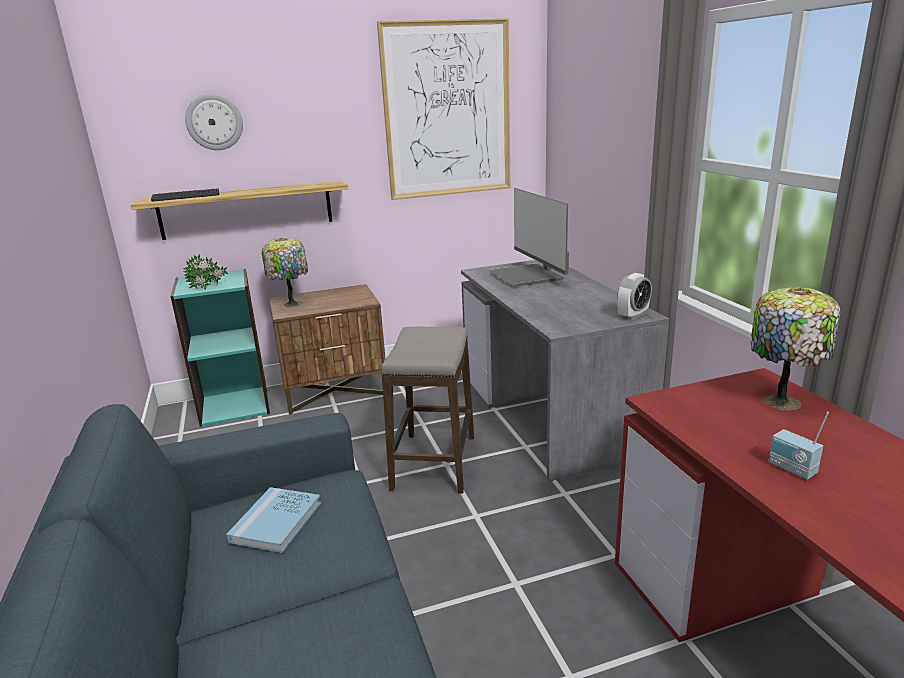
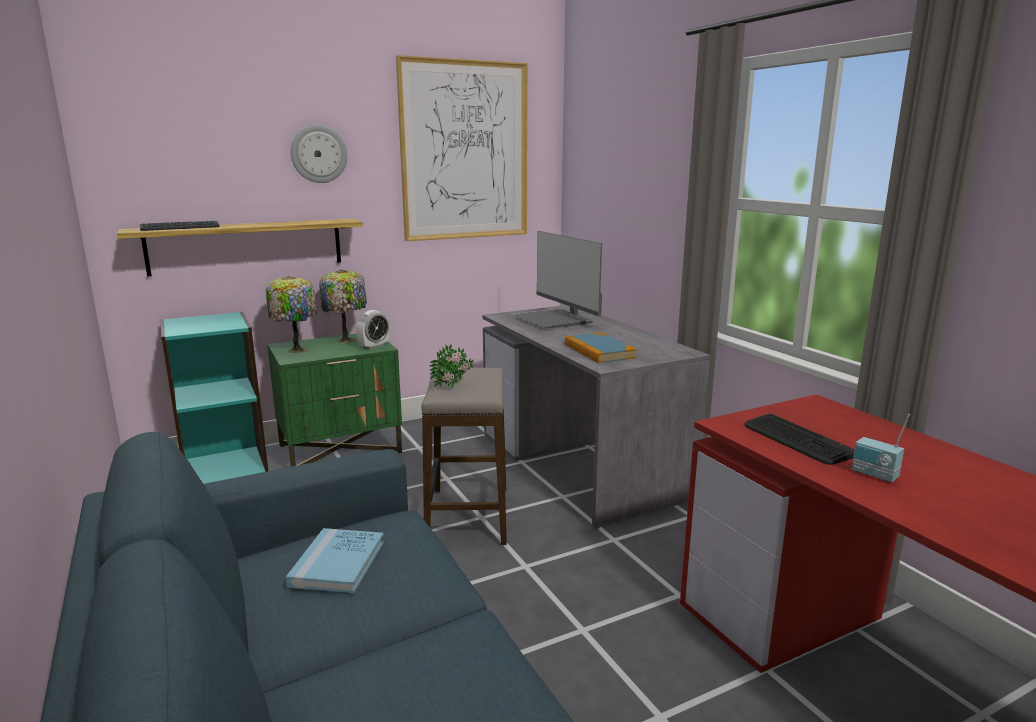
camera: 10 degrees left, 5 degrees down
(209, 288) = (206, 329): potted plant -> potted plant (454, 386)
(214, 122) = (215, 148): wall clock -> wall clock (319, 154)
(335, 391) = (341, 449): brown nightstand -> green nightstand
(558, 312) = (599, 351): none -> book
(632, 315) = (674, 353): alarm clock -> alarm clock (374, 347)
(723, 423) = (796, 440): none -> keyboard
(783, 401) = (844, 420): table lamp -> table lamp (347, 340)

